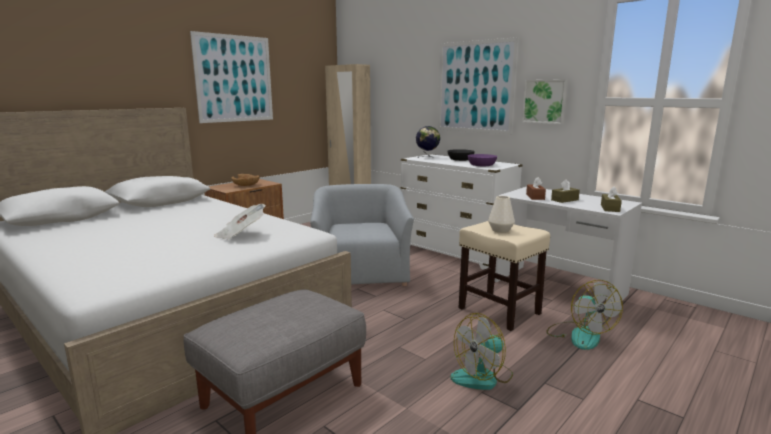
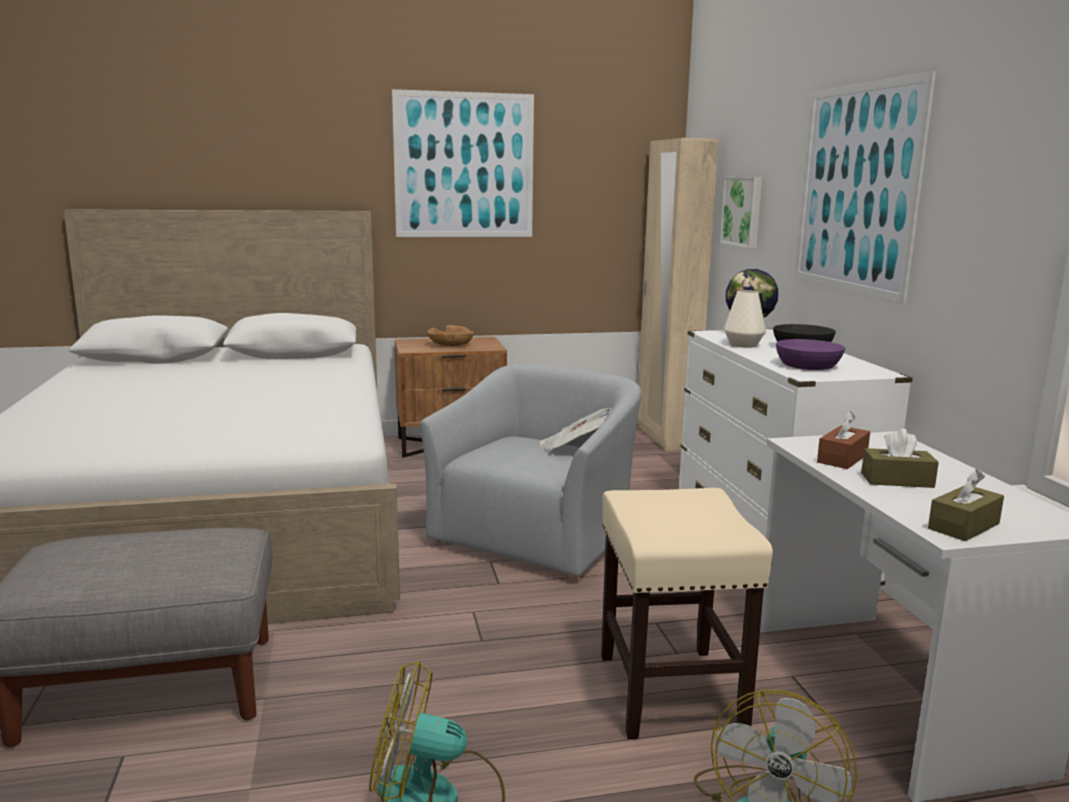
camera: 35 degrees right, 0 degrees up
(241, 235) = (261, 421): newspaper -> newspaper (574, 448)
(500, 230) = (668, 514): white vase -> white vase (743, 345)
(545, 101) = (970, 229): picture -> picture (743, 211)

